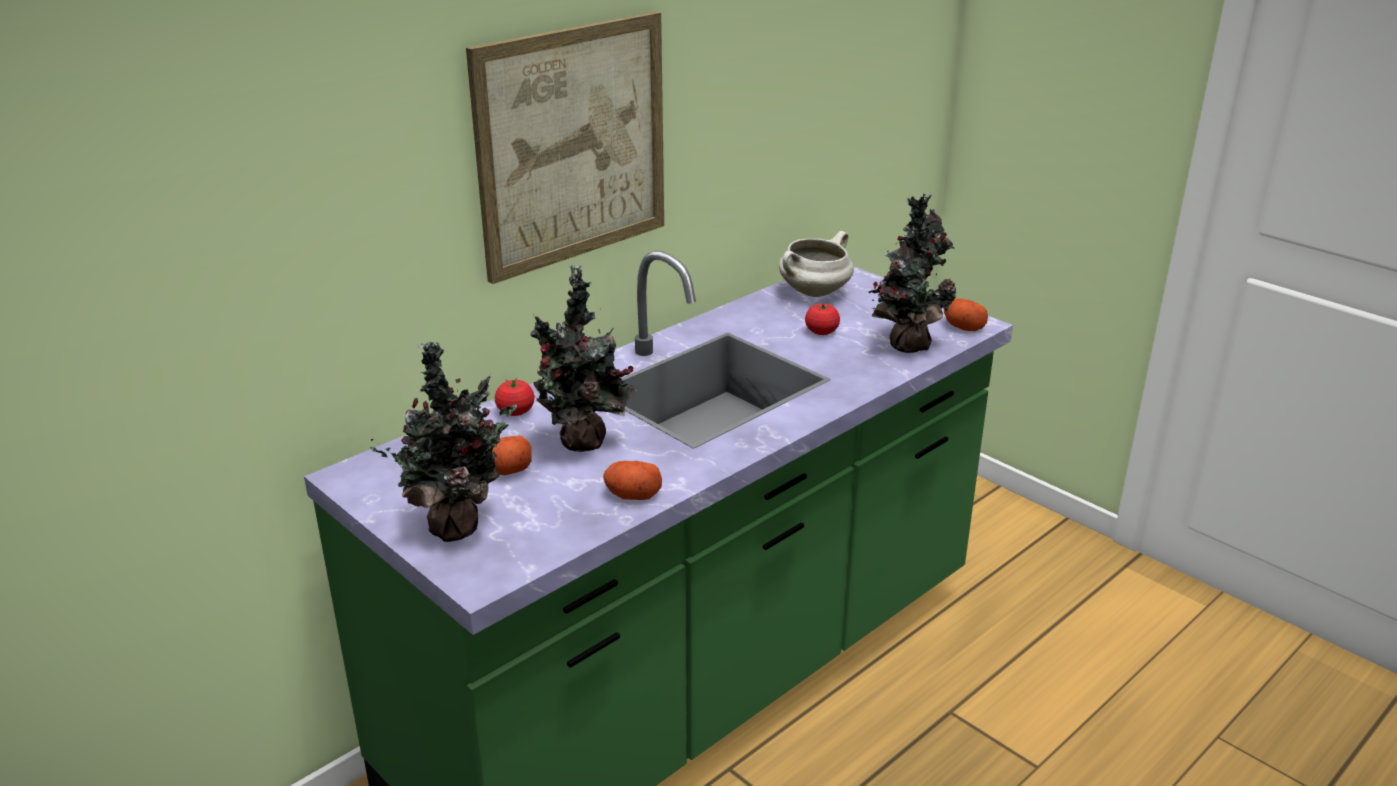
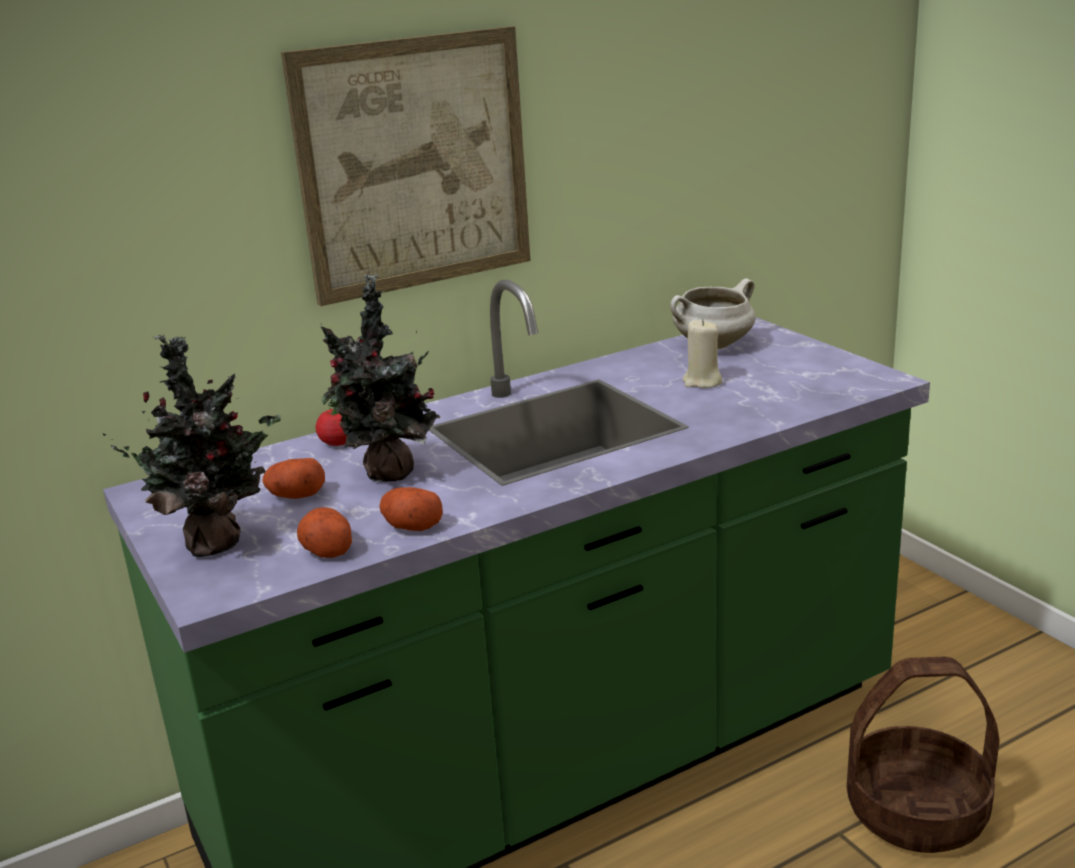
camera: 15 degrees right, 5 degrees down
(821, 332) = (702, 382): tomato -> beige candle
(906, 344) = (792, 396): potted plant -> none
(962, 326) = (867, 381): potato -> potato (326, 549)
(1006, 685) = (916, 811): none -> basket

